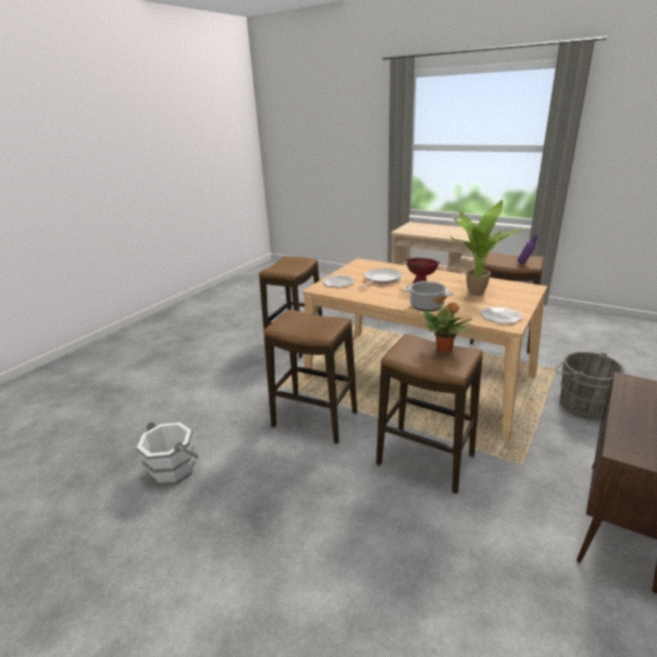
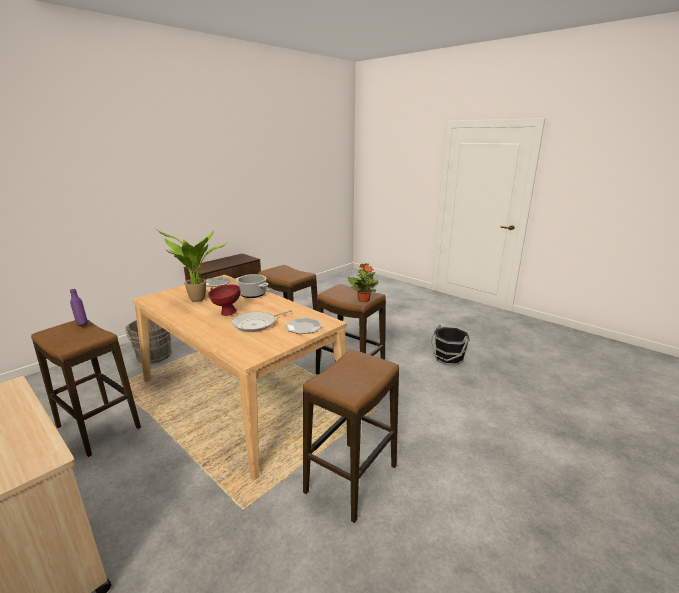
camera: 170 degrees left, 5 degrees down
(173, 469) = (448, 358): white bucket -> black bucket
(444, 348) = (276, 274): potted plant -> potted plant (363, 300)

